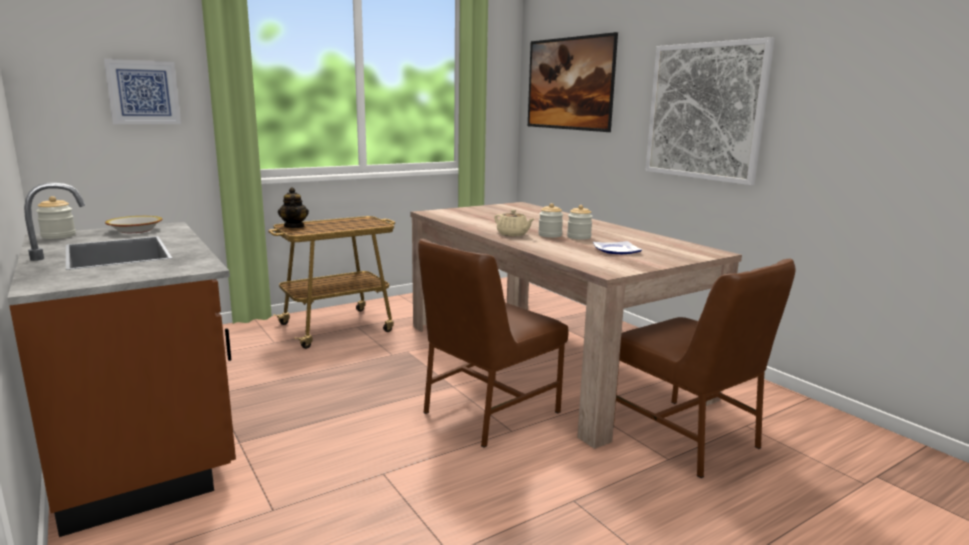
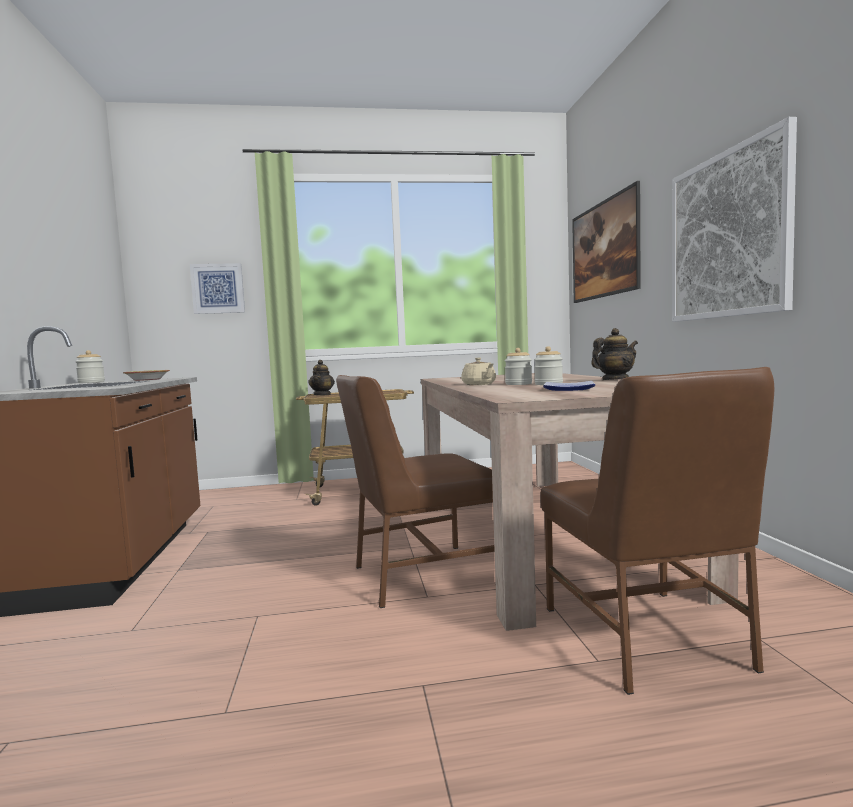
camera: 25 degrees right, 10 degrees down
(621, 230) = (615, 380): none -> teapot

